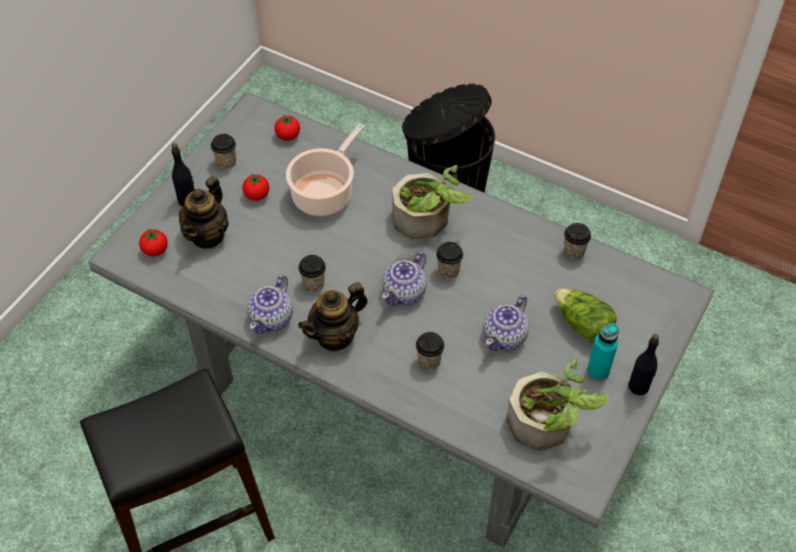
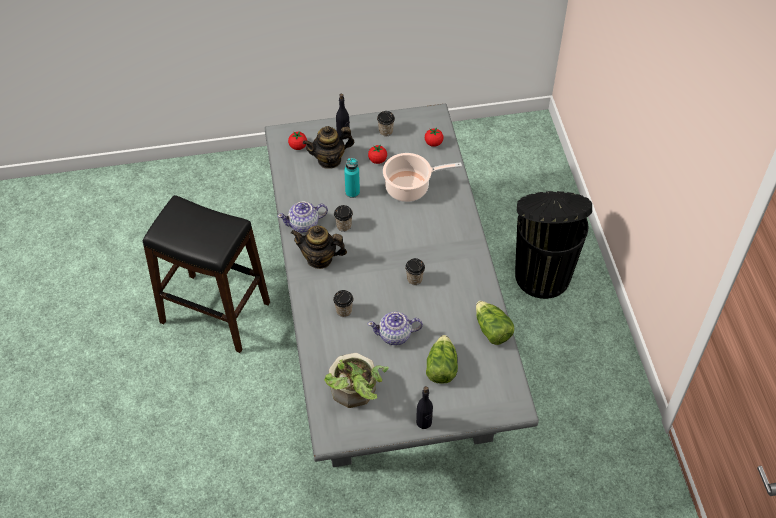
camera: 50 degrees right, 0 degrees up
(405, 292) = (379, 269): teapot -> none
(427, 221) = (440, 246): potted plant -> none
(574, 252) = (492, 330): cup -> lettuce
(598, 371) = (415, 395): turquoise bottle -> turquoise bottle (352, 192)

